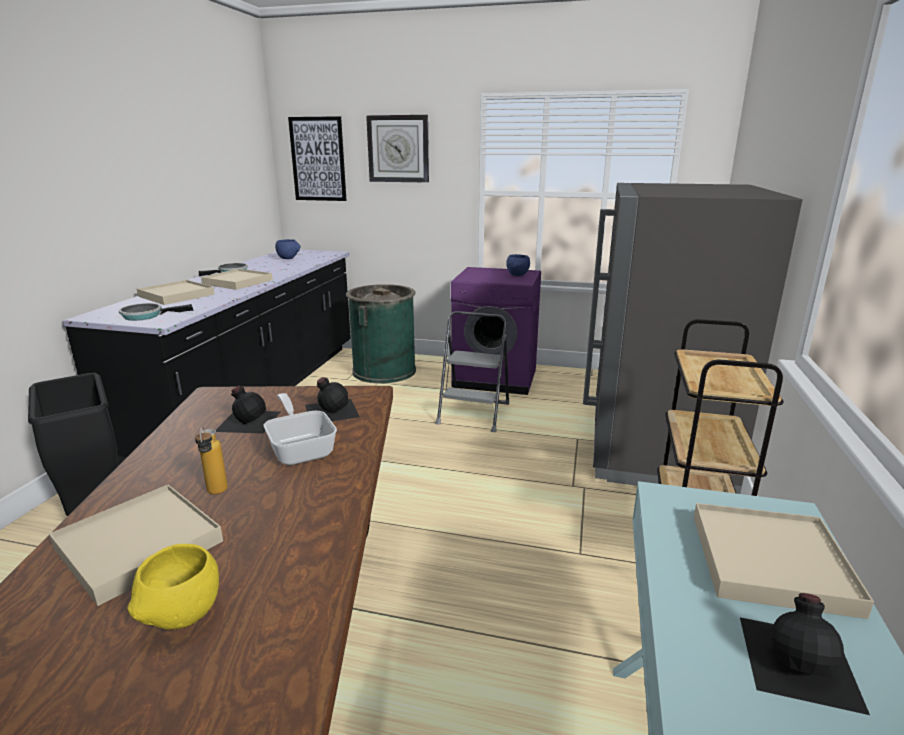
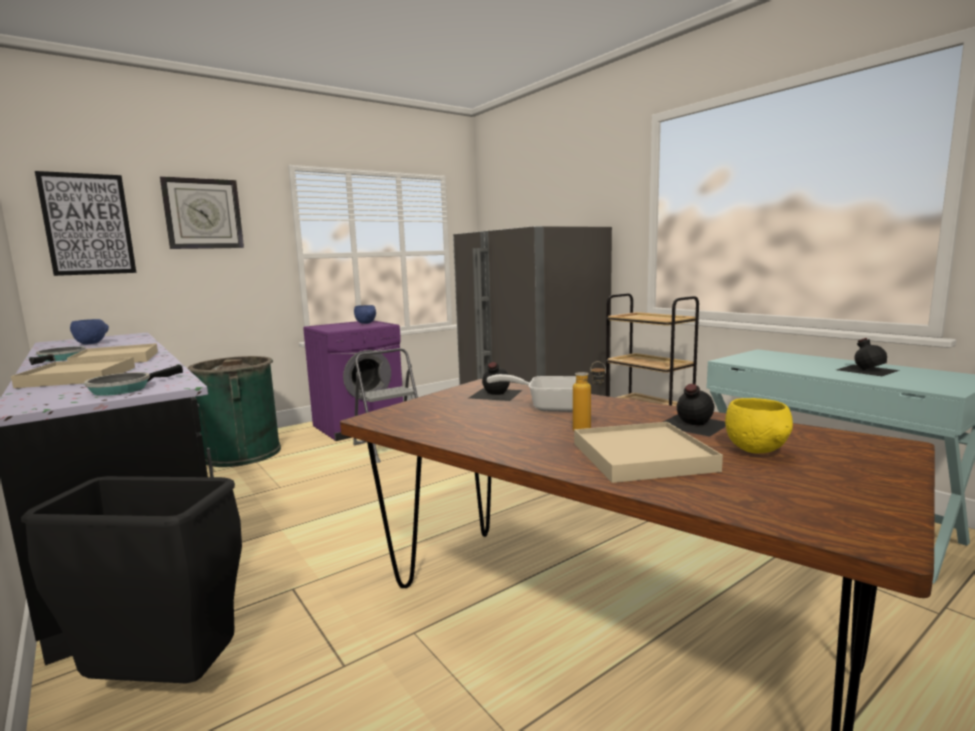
camera: 50 degrees left, 10 degrees down
(248, 420) = (464, 414): black bottle -> black bottle (692, 424)
(770, 562) = (798, 360): beige tray -> none

